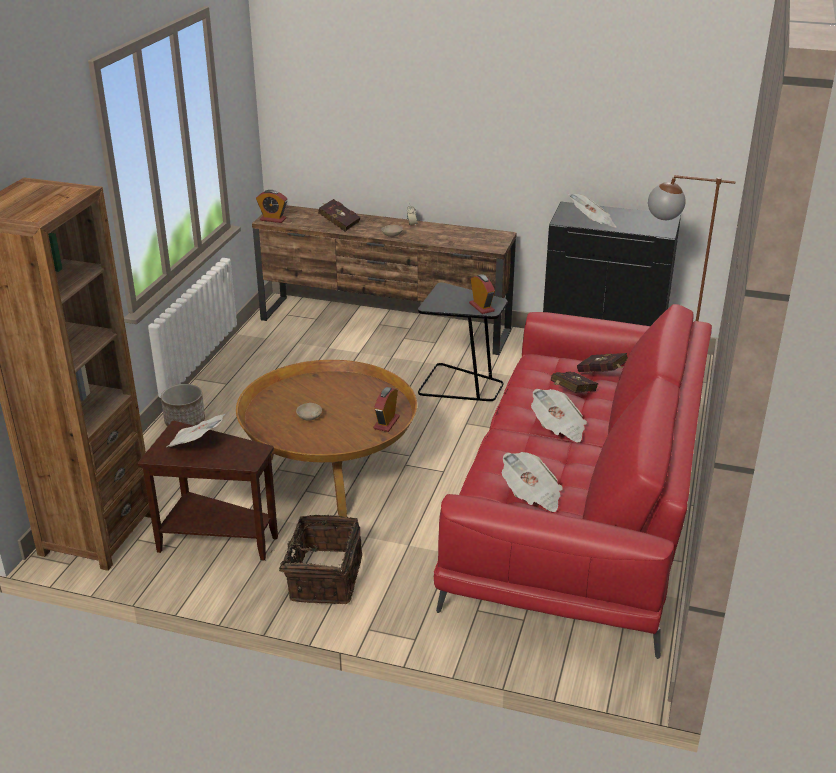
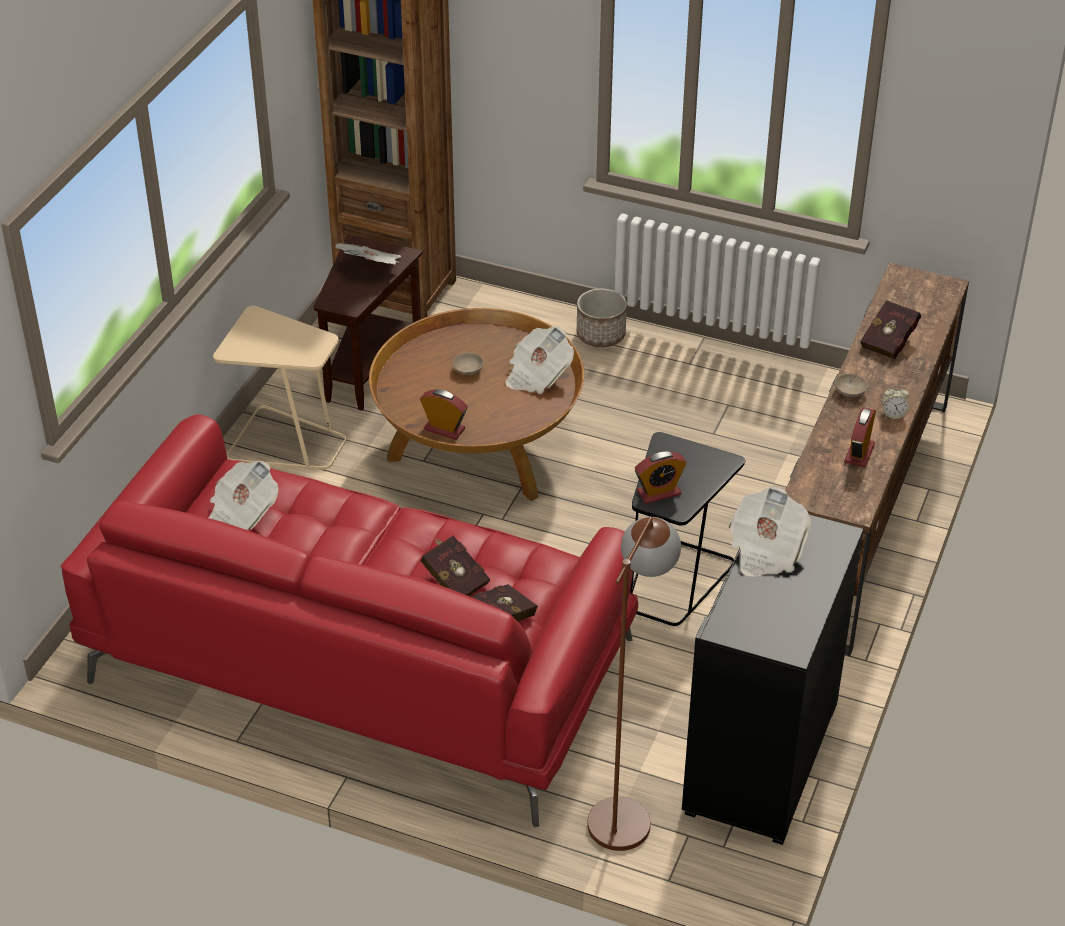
camera: 95 degrees right, 10 degrees up
(273, 219) = (903, 280): alarm clock -> alarm clock (859, 453)
(323, 578) = (287, 443): basket -> beige side table
(558, 428) = (374, 556): newspaper -> newspaper (537, 375)

